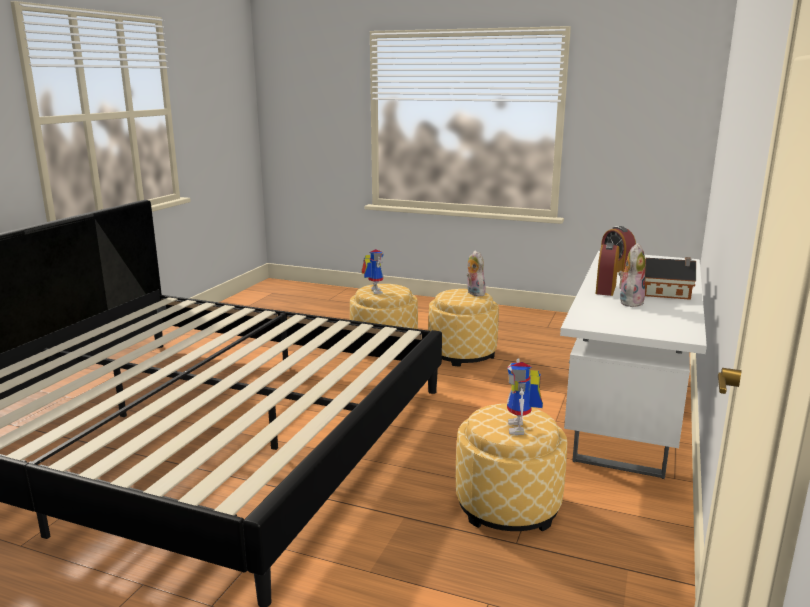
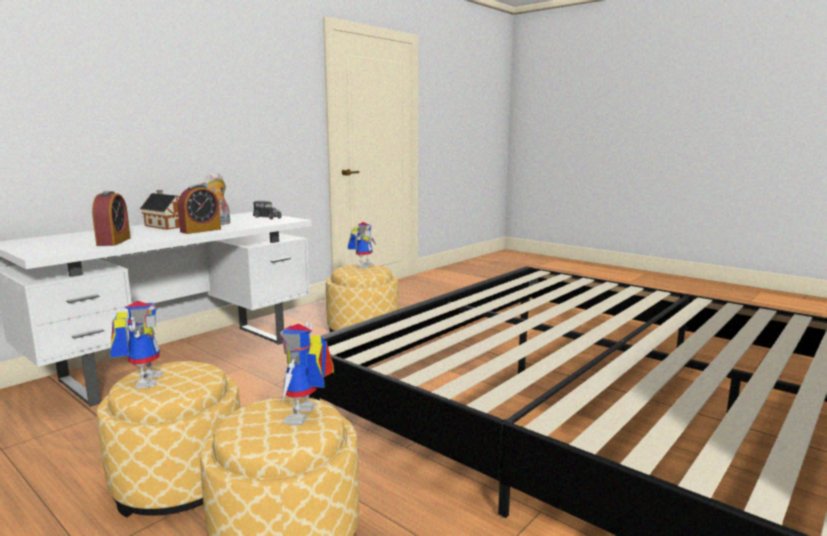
camera: 160 degrees left, 5 degrees down
(474, 293) = (143, 380): plush toy -> toy robot
(631, 326) = (266, 217): none -> toy truck

